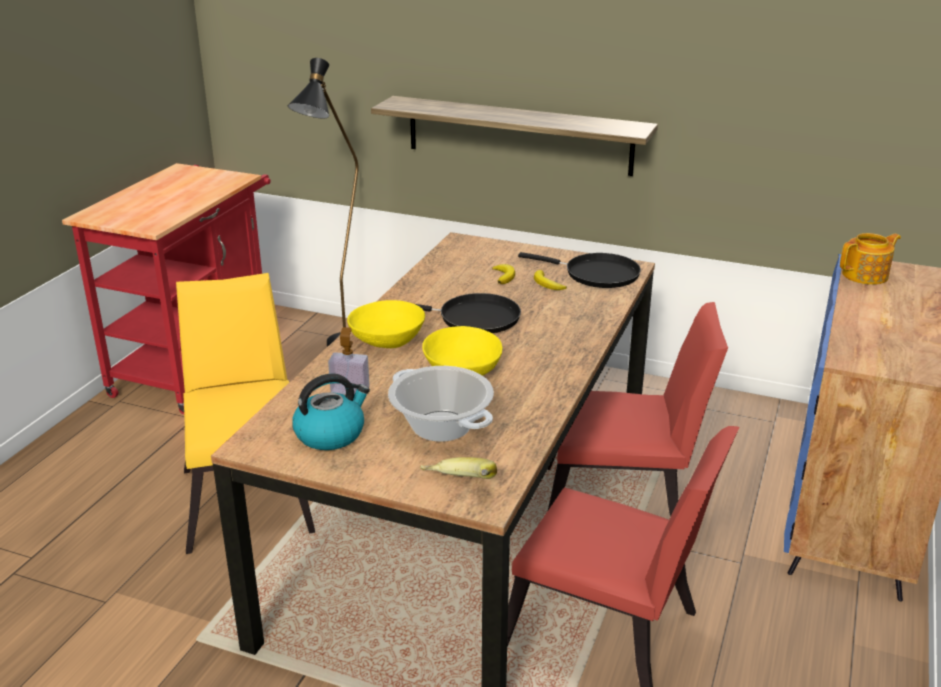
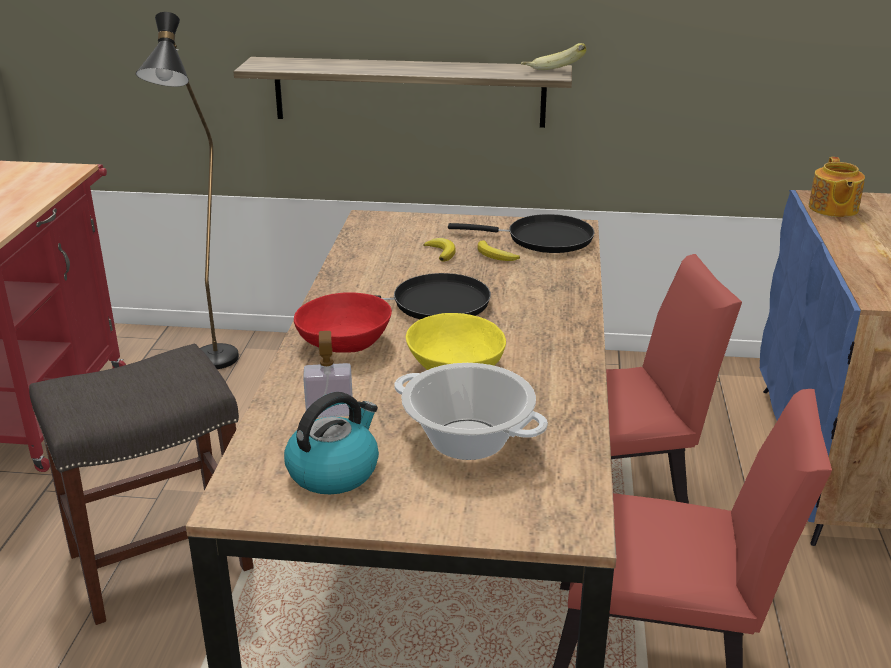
camera: 15 degrees left, 0 degrees up
(249, 494) = (162, 559): yellow chair -> grey stool
(388, 340) = (345, 343): yellow bowl -> red bowl
(458, 487) = (531, 514): banana -> banana (552, 74)
(866, 275) = (832, 209): teapot -> teapot turned 135 degrees clockwise

